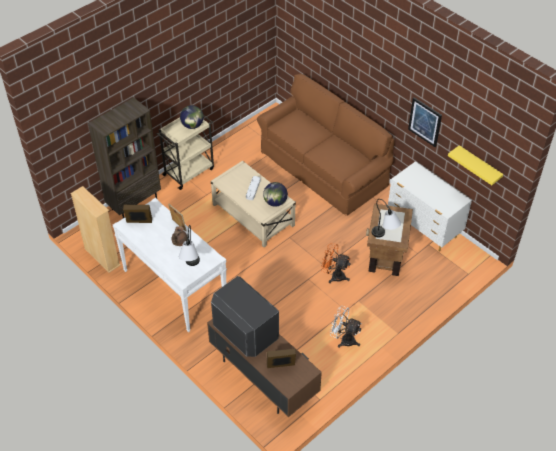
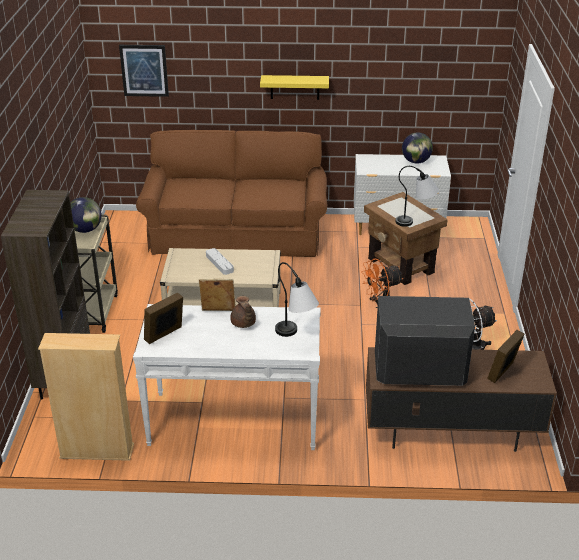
camera: 45 degrees left, 15 degrees down
(275, 202) = (260, 261): globe -> globe (416, 161)
(425, 122) = (360, 90): picture -> picture (144, 70)
(479, 166) = (447, 104): yellow shelf -> yellow shelf (295, 87)

